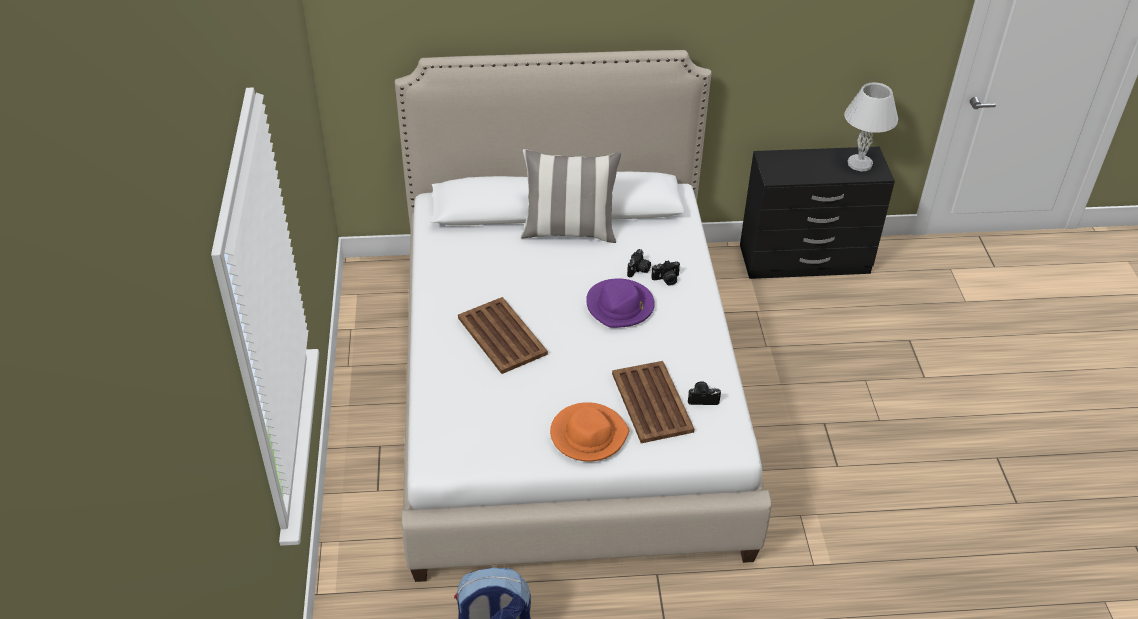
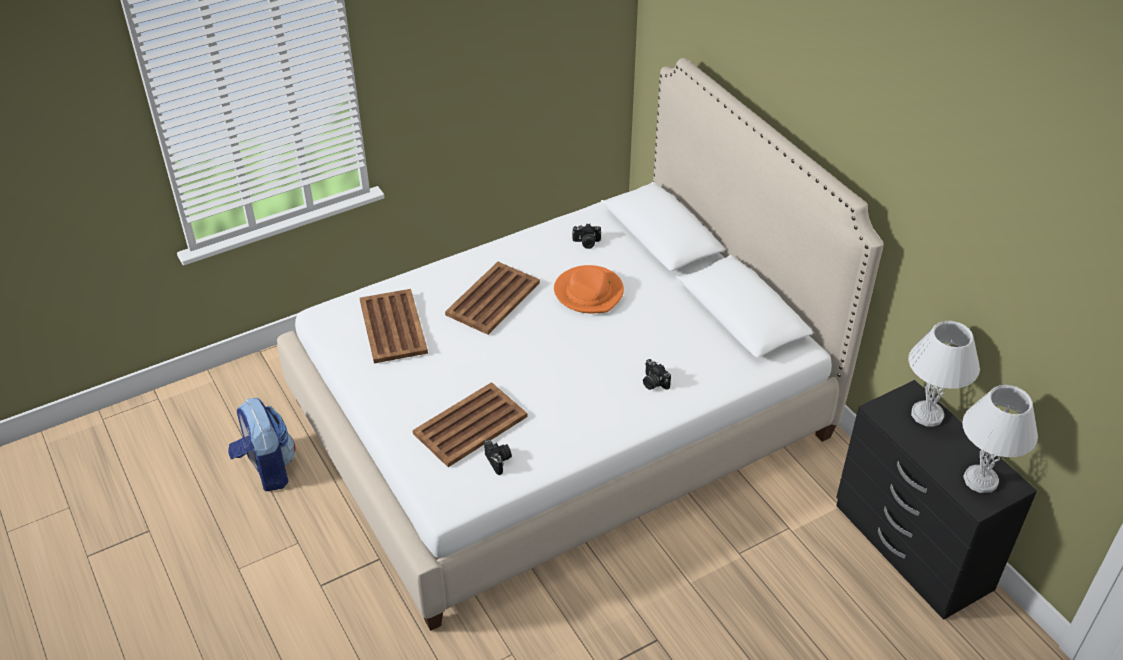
camera: 65 degrees right, 0 degrees up
(491, 414) = (393, 326): none -> brown tray
(569, 231) = (672, 293): pillow -> none
(588, 435) = (404, 395): orange hat -> orange hat (589, 292)
(620, 306) = (589, 362): purple hat -> none
(639, 270) = (652, 358): camera -> camera (586, 243)
(790, 159) = (928, 415): none -> white table lamp

